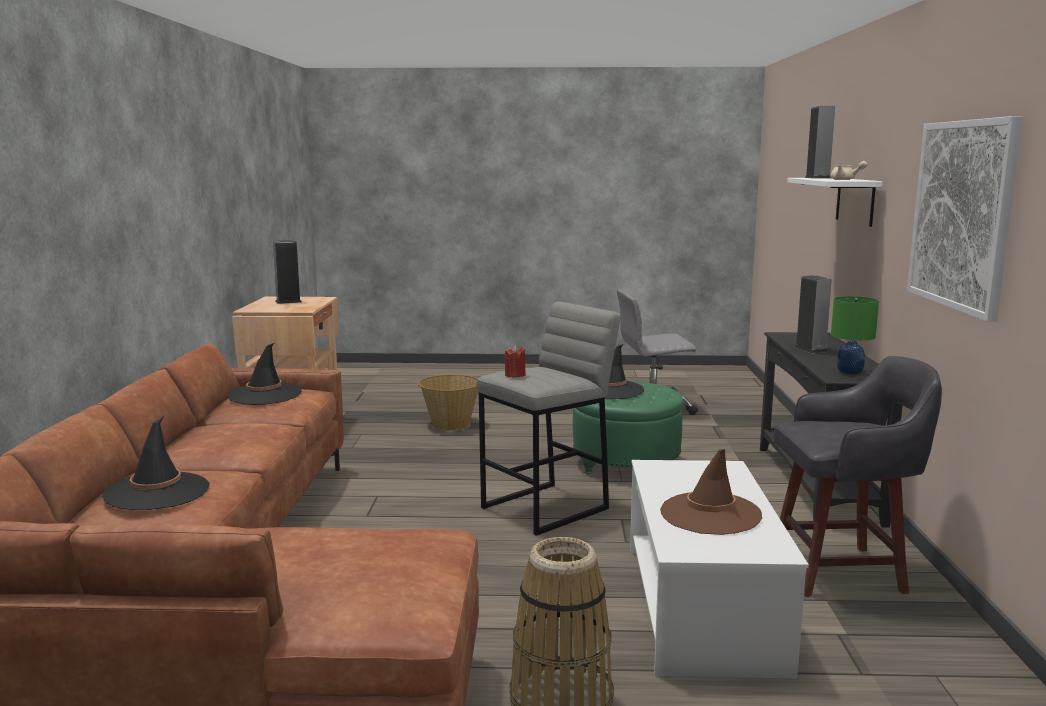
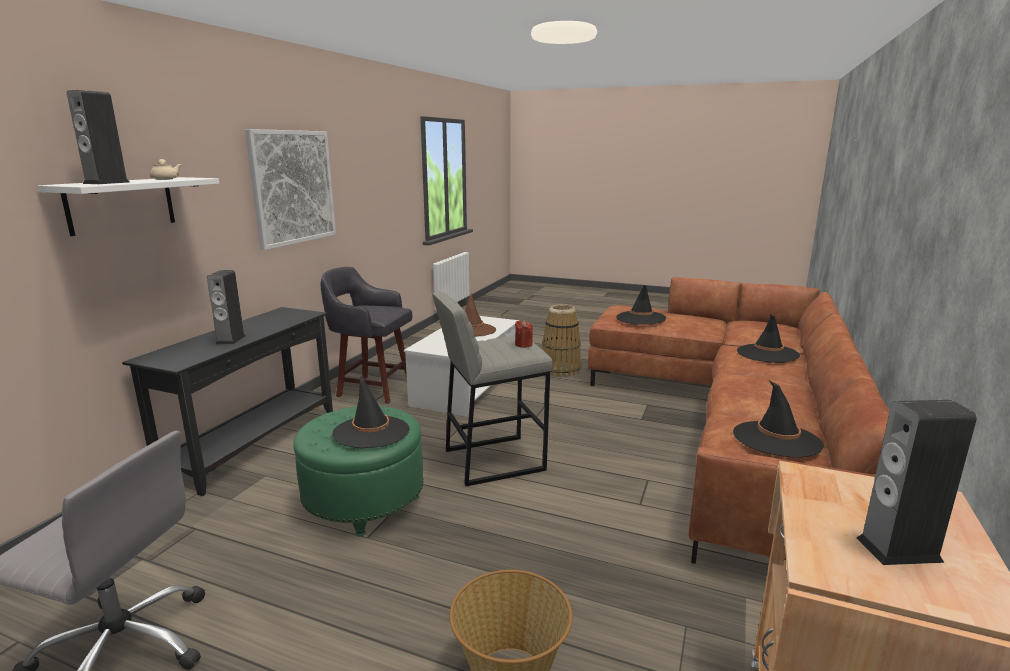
camera: 160 degrees left, 5 degrees up
(364, 544) = (640, 318): none -> black hat
(850, 372) = (286, 316): green table lamp -> none

